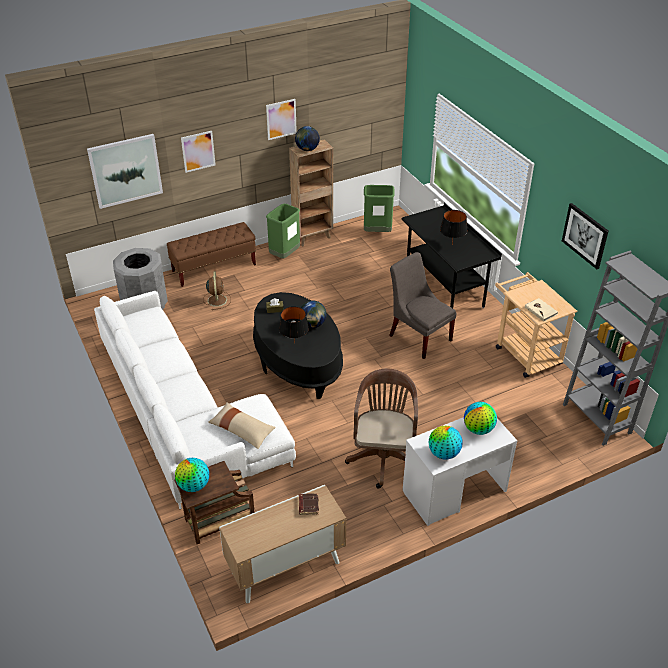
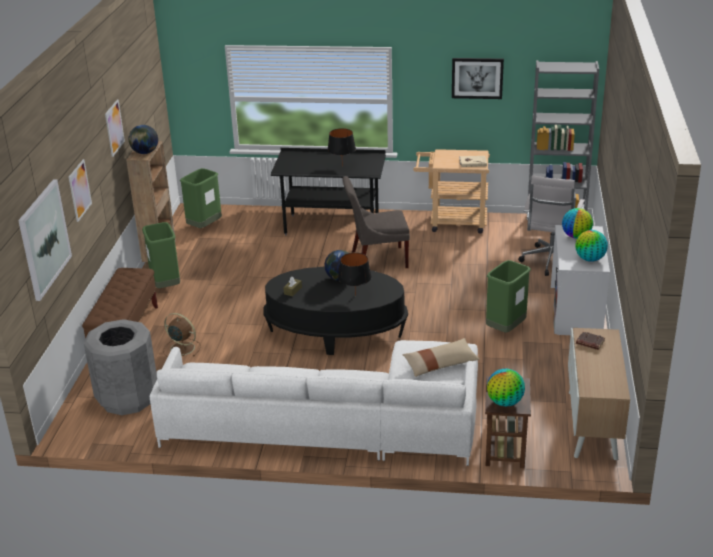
camera: 55 degrees left, 10 degrees down
(383, 456) = (505, 329): brown office chair -> green trash can
(521, 442) = (550, 262): none -> white office chair

